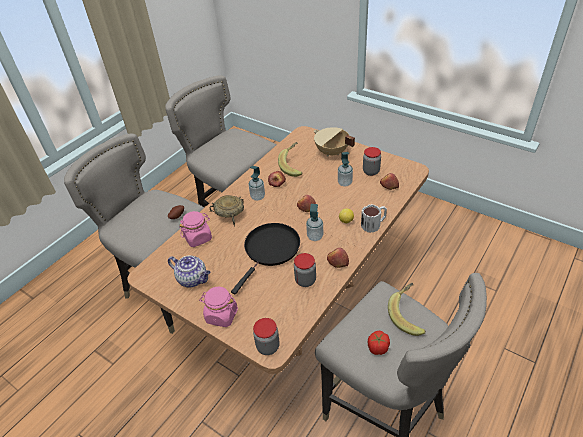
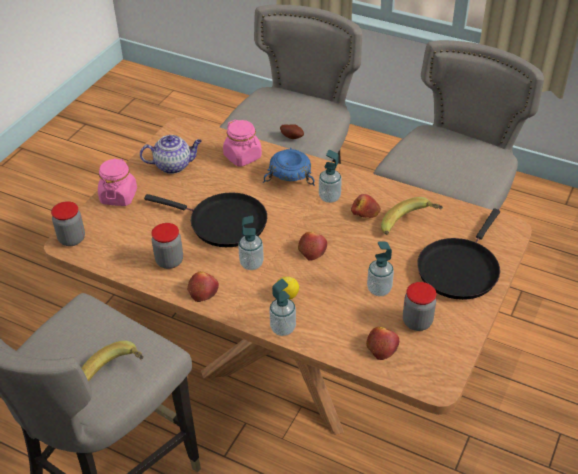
camera: 80 degrees right, 0 degrees up
(193, 279) = (174, 165): teapot -> teapot turned 120 degrees counterclockwise
(229, 214) = (289, 176): beige bowl -> blue bowl
(331, 152) = (459, 268): beige cooking pot -> black frying pan
(374, 224) = (283, 328): mug -> soap dispenser
(377, 347) = (67, 343): tomato -> none

